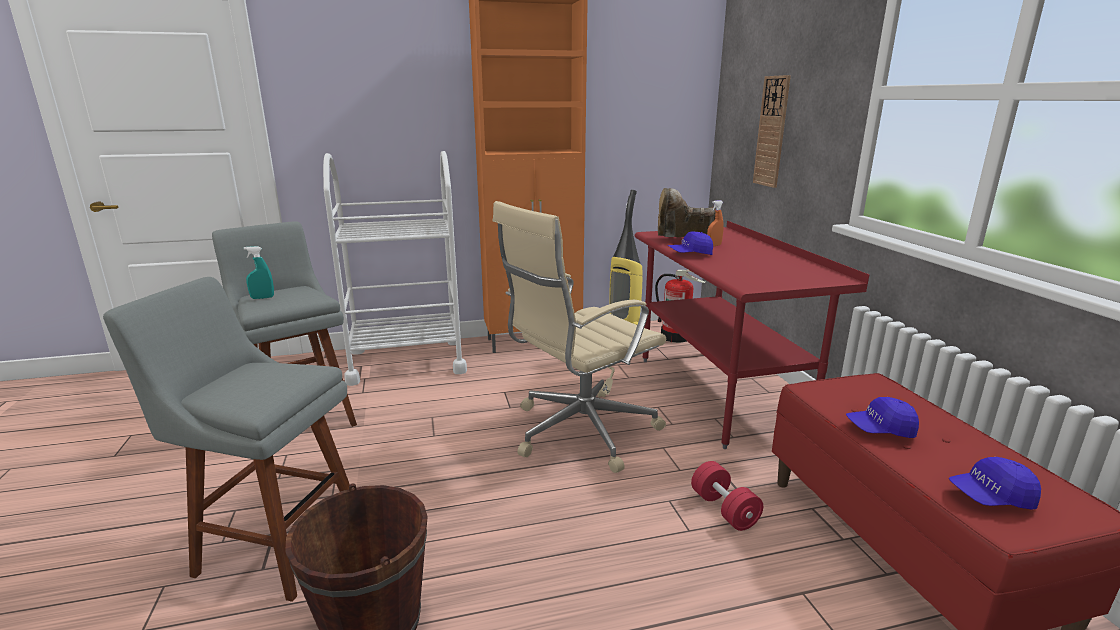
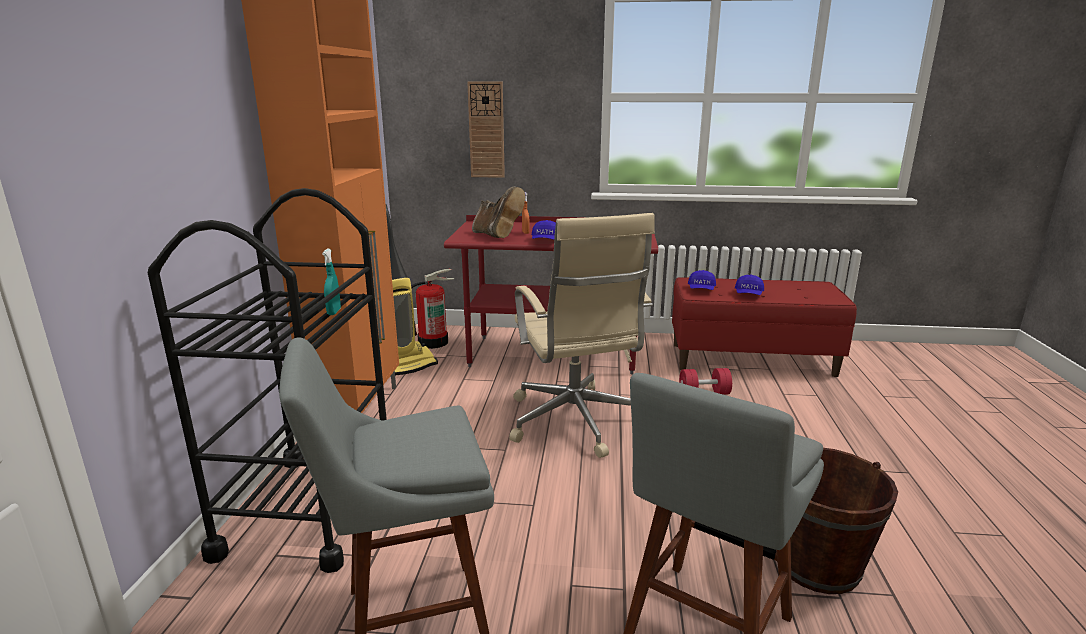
camera: 70 degrees left, 0 degrees up
(262, 298) = (411, 452): turquoise spray bottle -> turquoise spray bottle (334, 312)
(407, 361) = (310, 508): white cart -> black cart
(681, 240) = (497, 236): brown boot -> brown boot turned 60 degrees counterclockwise
(990, 498) = (814, 295): blue cap -> blue cap (701, 290)

